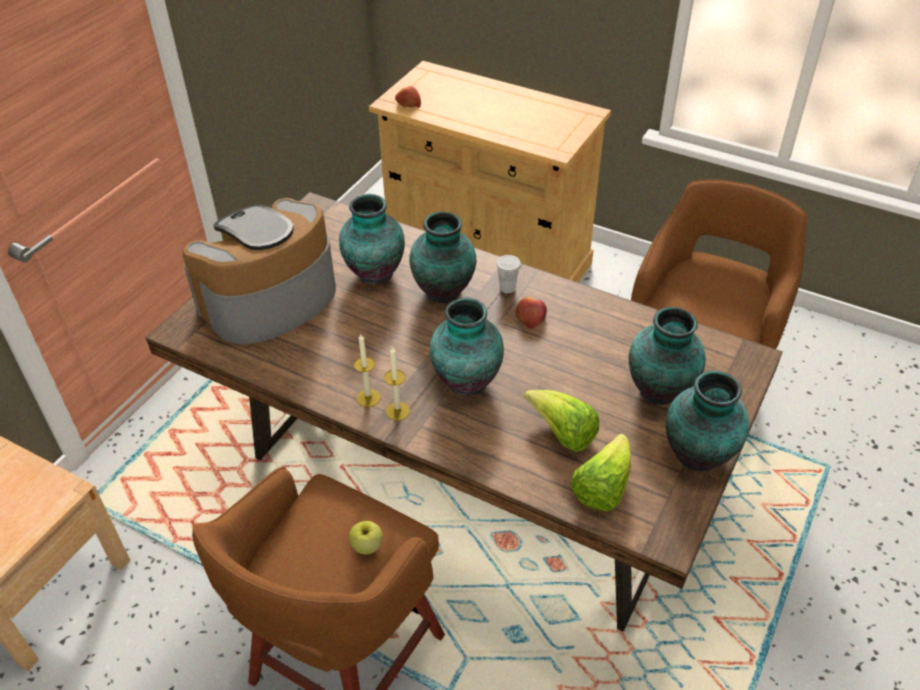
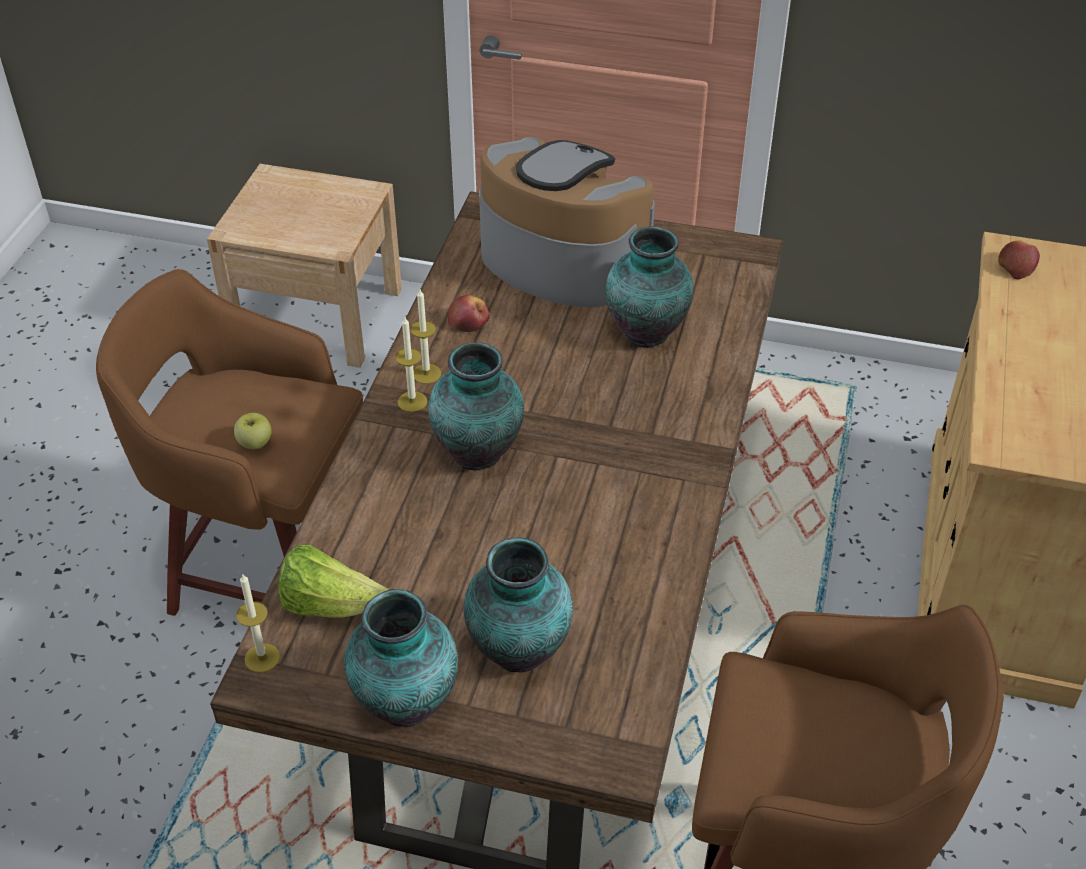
camera: 75 degrees right, 0 degrees up
(445, 291) = (639, 401): vase -> none
(507, 288) = (669, 460): white cup -> none
(530, 317) = (619, 492): apple -> apple (468, 321)
(562, 434) = (411, 555): lettuce -> none
(647, 536) = (262, 658): none -> candle

